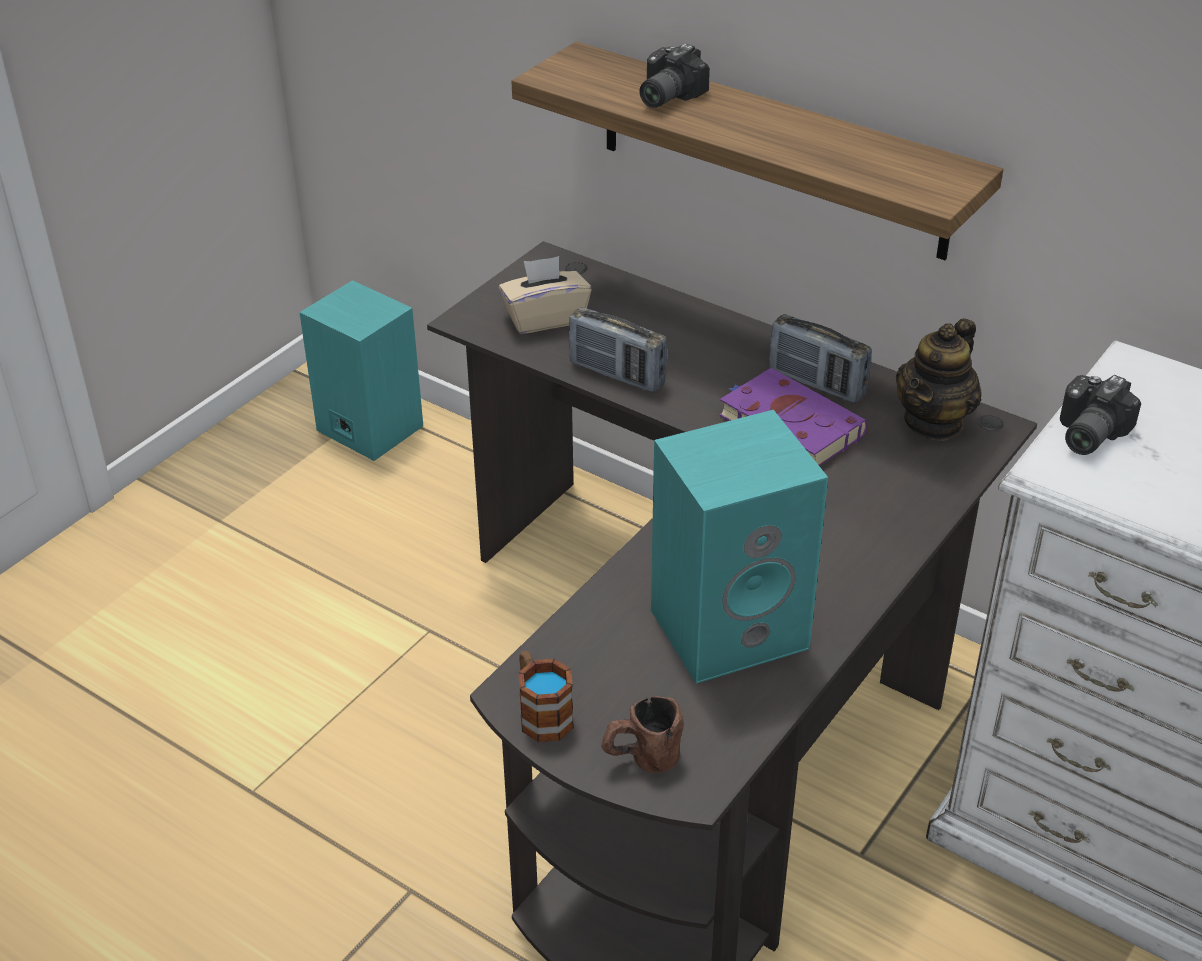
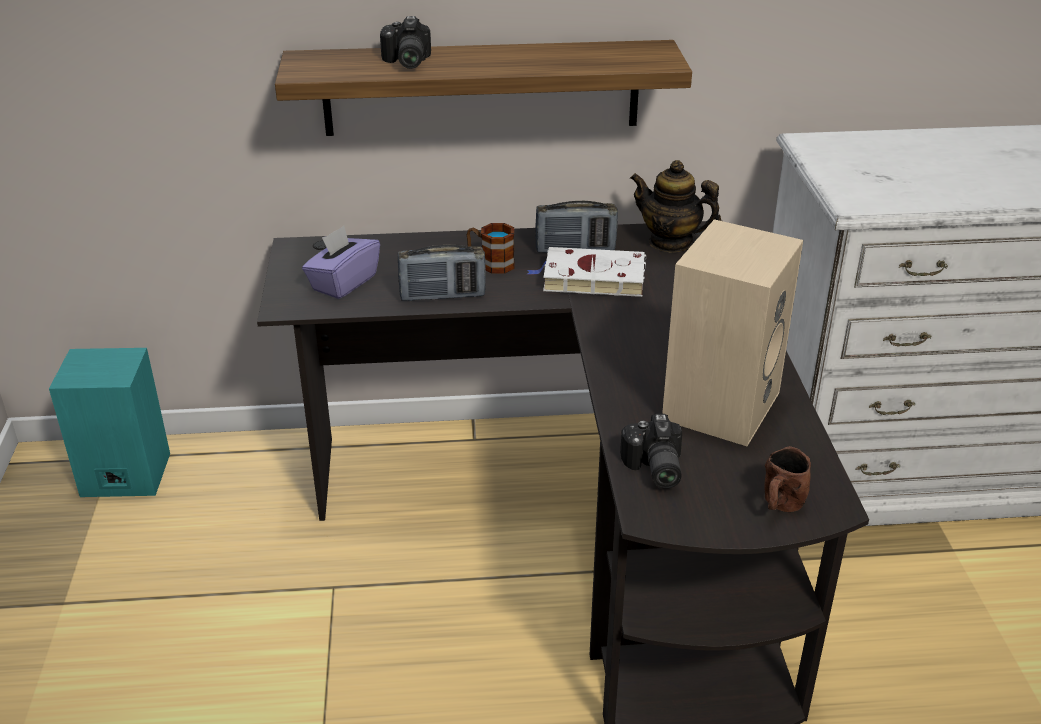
camera: 40 degrees left, 5 degrees down
(541, 713) = (684, 516): mug -> mug (490, 263)
(545, 318) = (343, 283): beige tissue box -> purple tissue box
(731, 626) = (720, 403): turquoise speaker -> beige speaker
(787, 424) = (590, 278): purple book -> white book
(934, 422) = (671, 242): teapot -> teapot turned 120 degrees clockwise
(1085, 433) = (842, 181): camera -> camera (652, 469)

